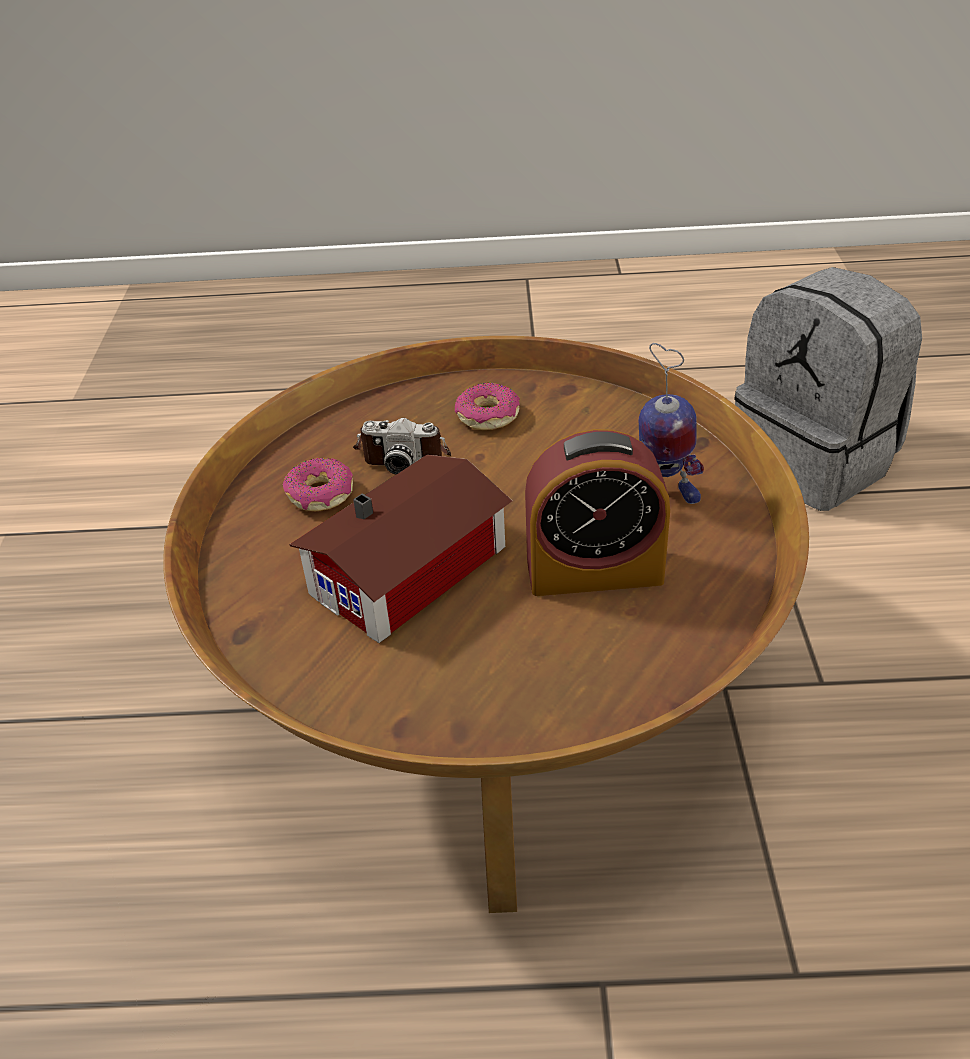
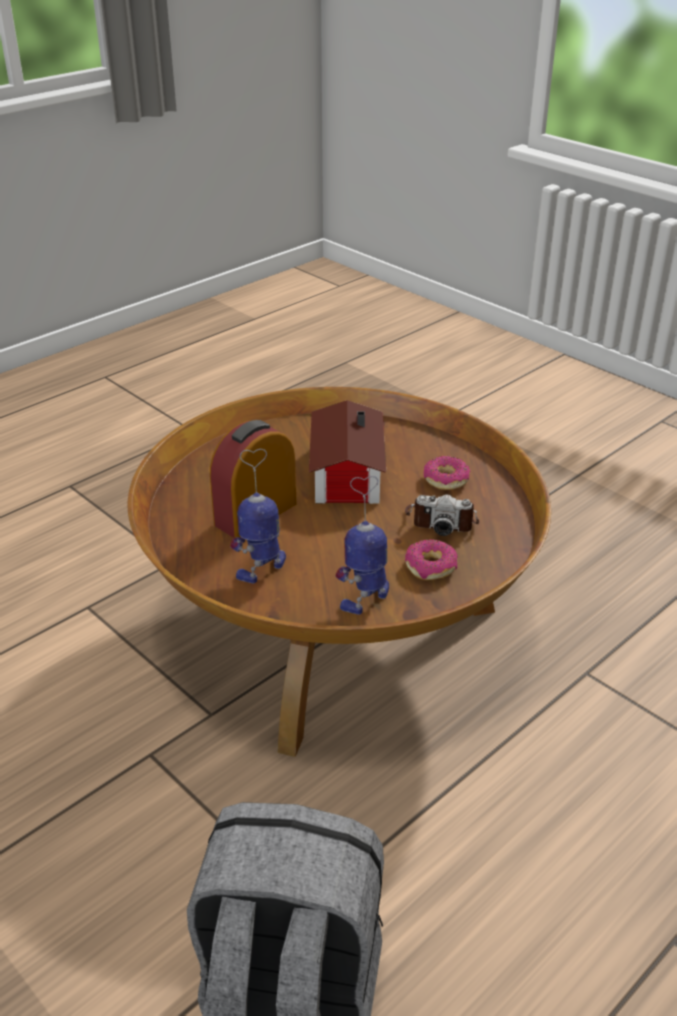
camera: 135 degrees right, 5 degrees down
(404, 453) = (441, 520): camera -> camera turned 135 degrees counterclockwise
(587, 418) = (367, 598): none -> toy robot

